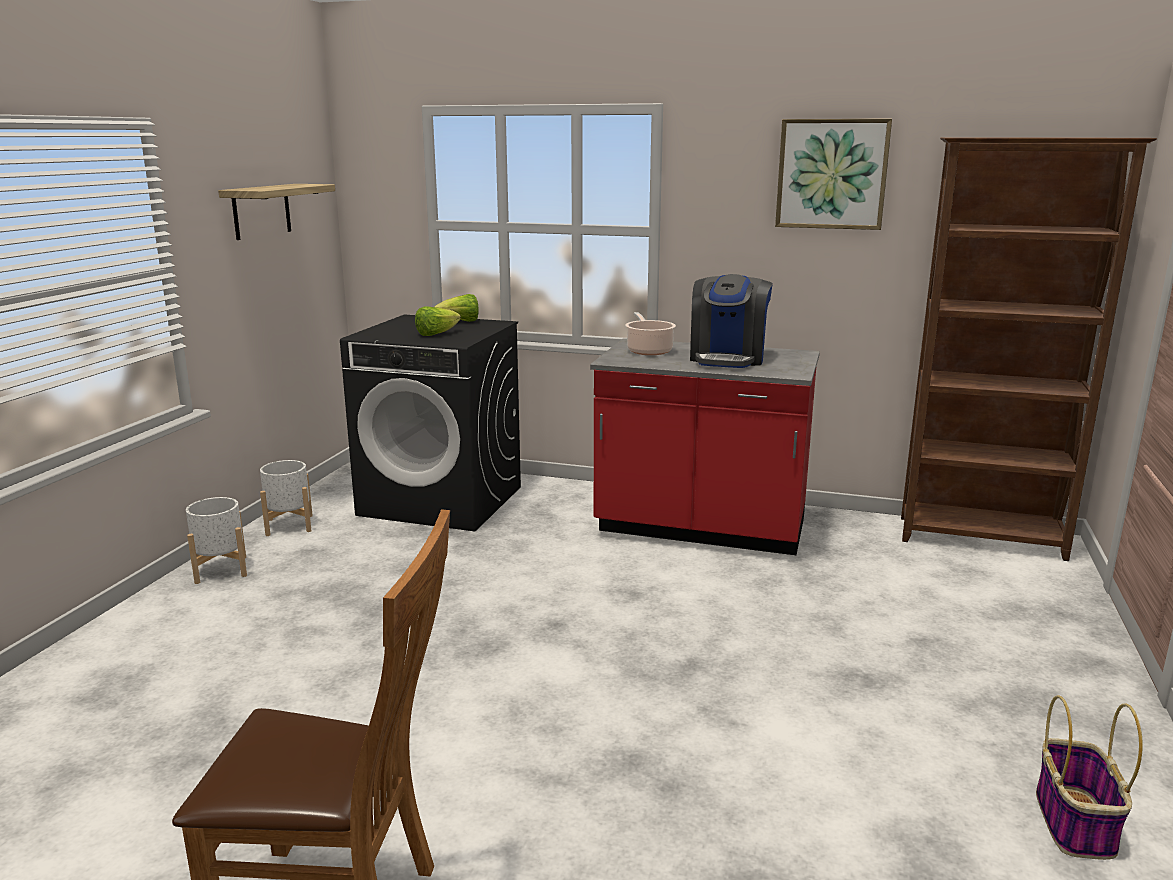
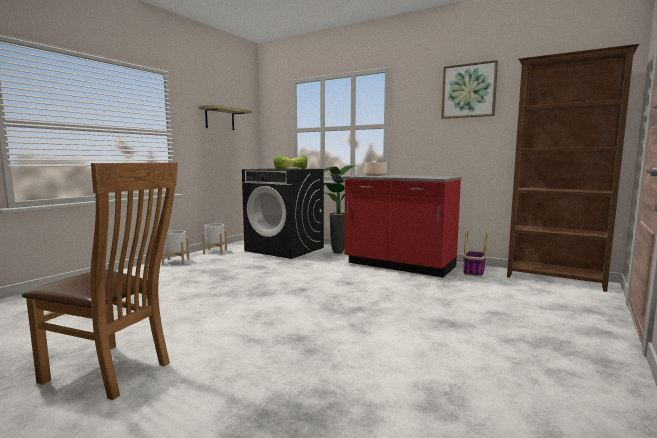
camera: 15 degrees right, 10 degrees down
(563, 502) = (339, 253): none -> potted plant
(728, 358) = (410, 176): coffee machine -> none
(1075, 823) = (551, 400): basket -> basket (474, 272)

